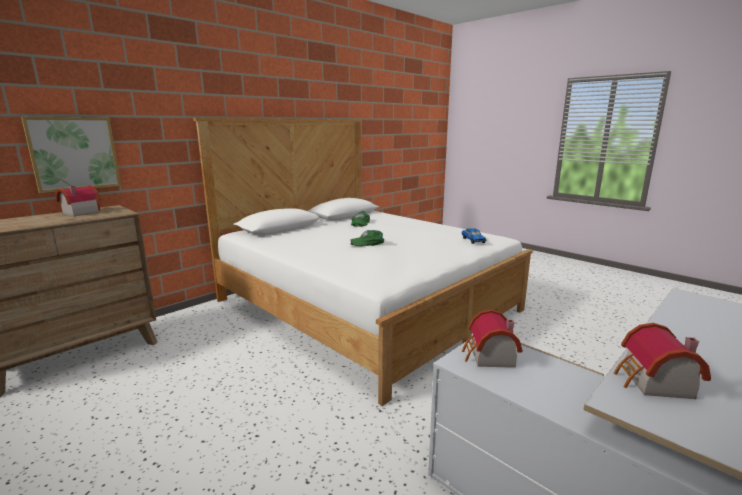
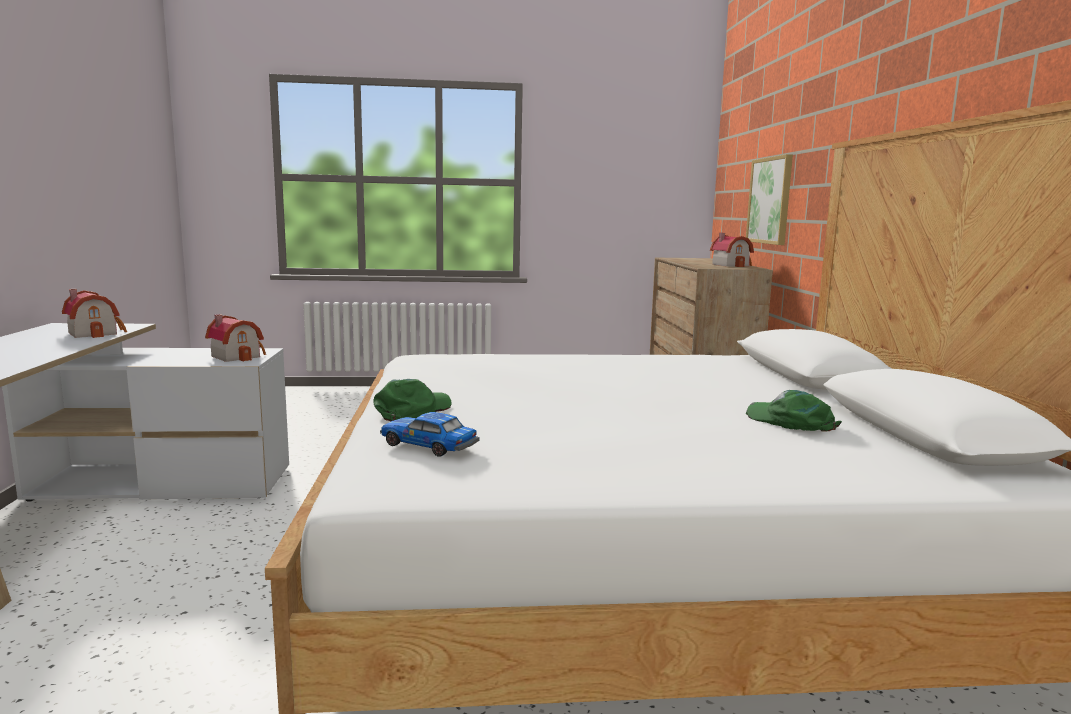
camera: 130 degrees right, 5 degrees down
(368, 243) = (584, 381): green cap -> green cap (413, 410)

